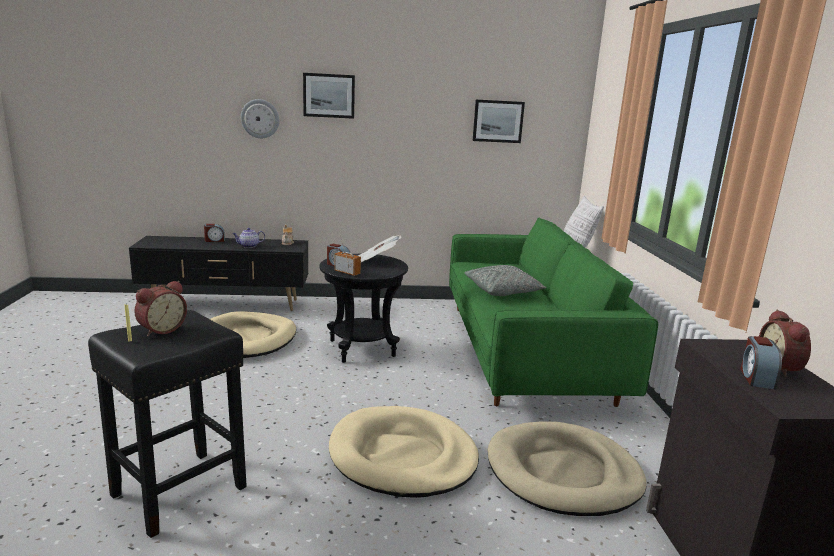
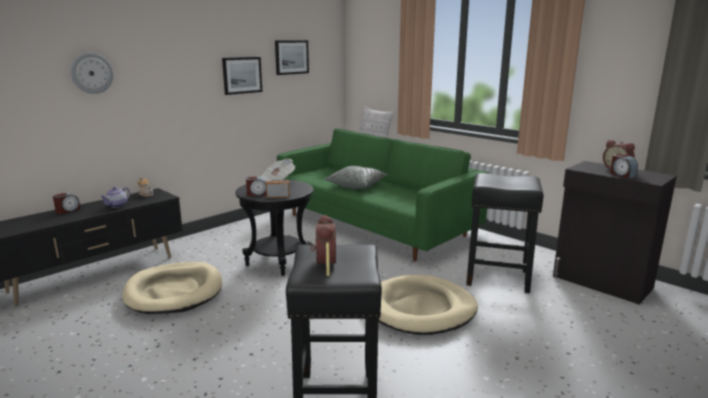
camera: 40 degrees left, 0 degrees up
(329, 95) = (158, 44): picture -> picture (242, 75)
(563, 473) = (499, 278): beige dog bed -> black stool

